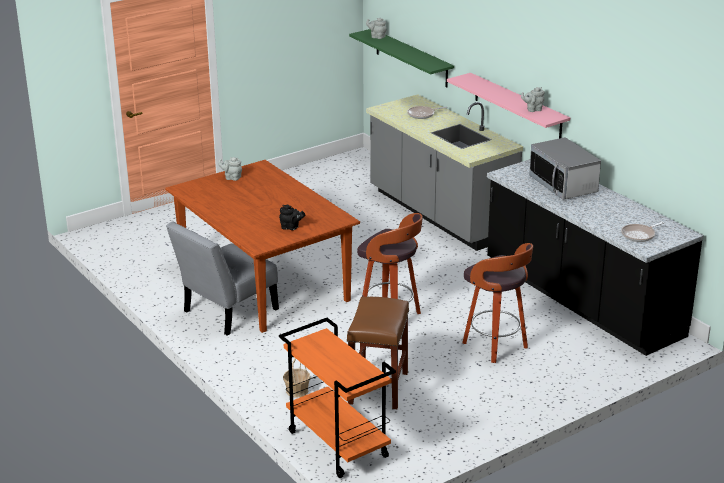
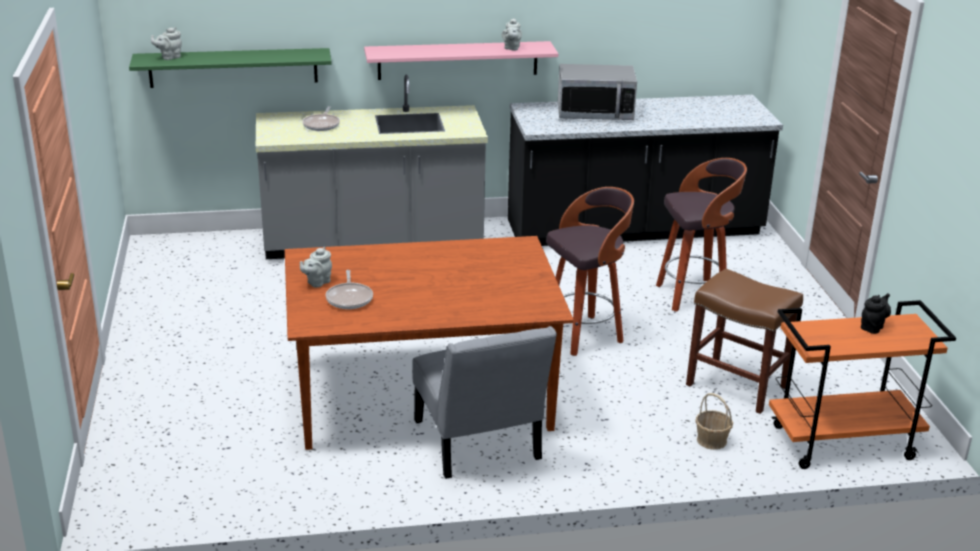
camera: 65 degrees left, 0 degrees up
(291, 227) = (516, 278): black teapot -> black teapot (873, 327)
(639, 235) = (734, 114): frying pan -> frying pan (349, 298)

